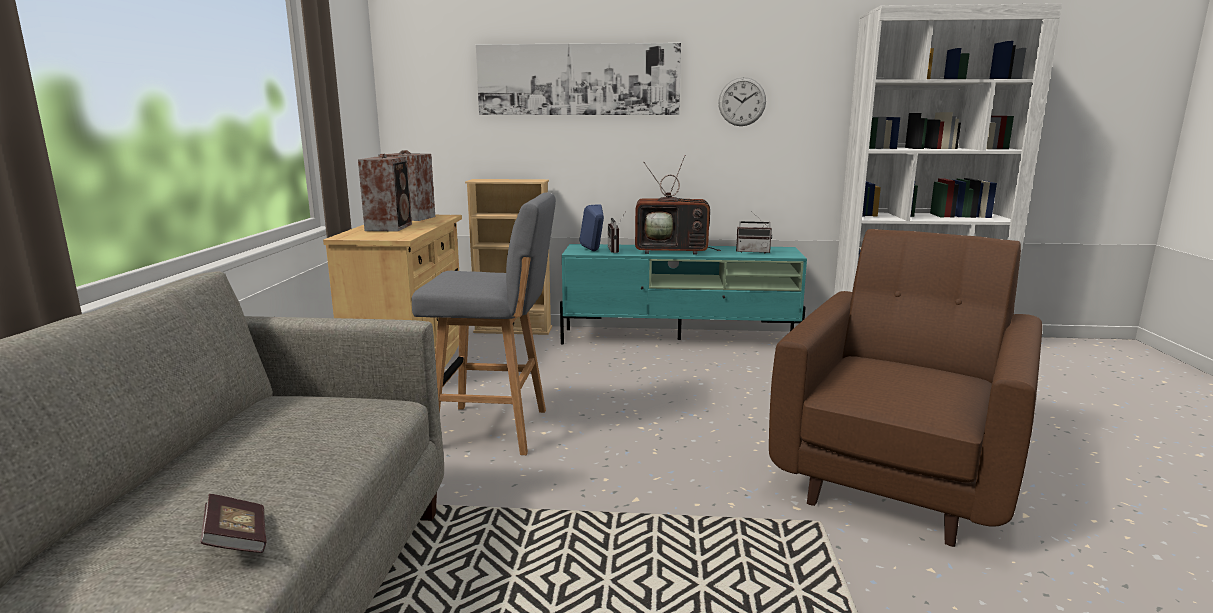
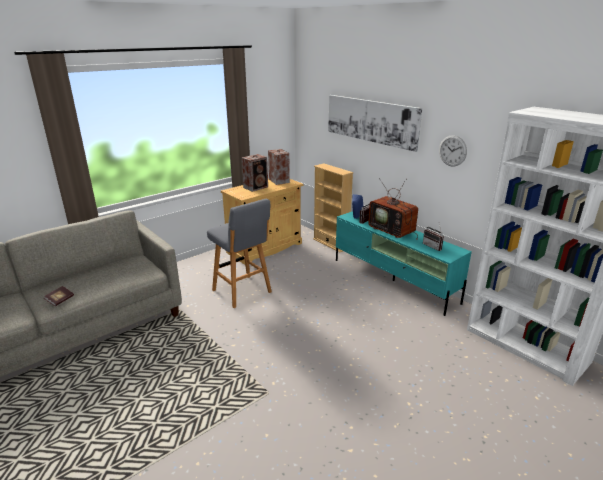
camera: 45 degrees right, 10 degrees up
(899, 476) = (338, 400): brown armchair -> none

